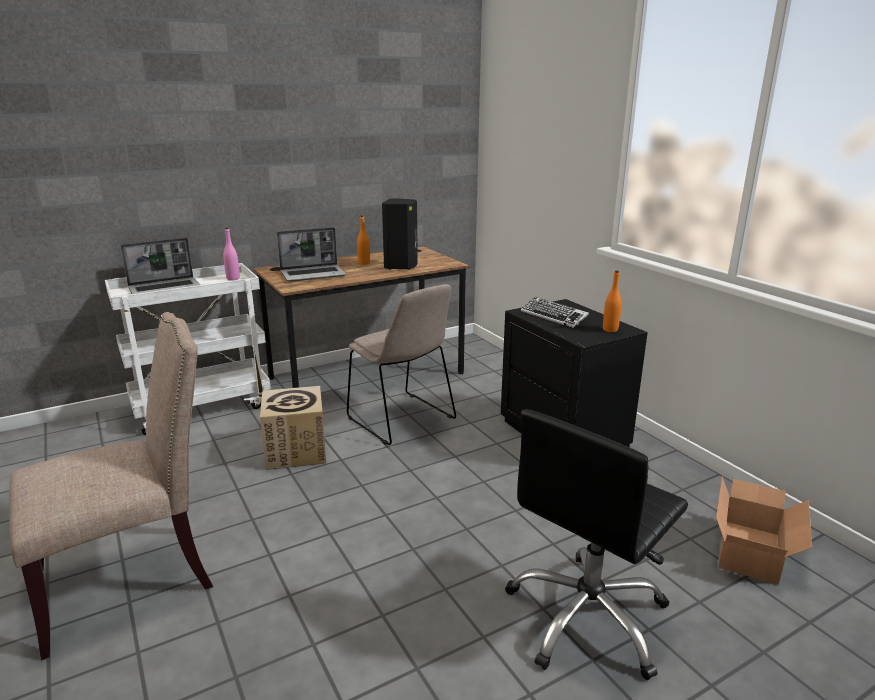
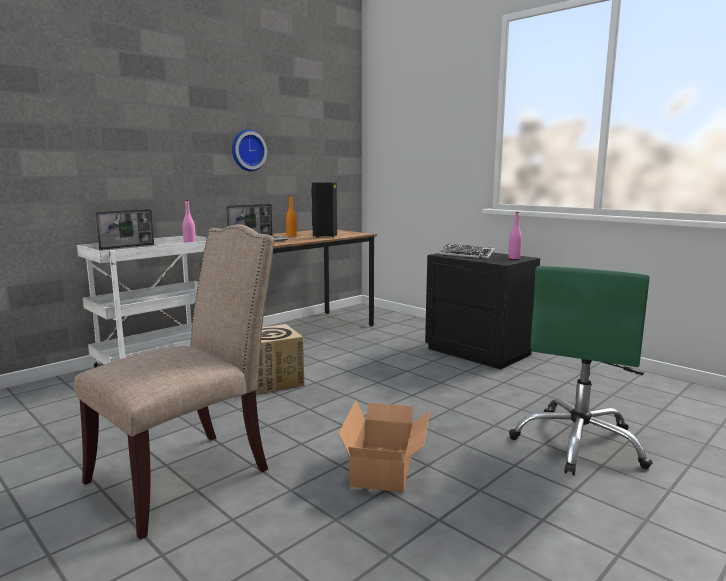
camera: 15 degrees left, 10 degrees down
(314, 157) = (247, 150): none -> wall clock
(403, 420) = (347, 355): beige chair -> none
(588, 617) = (579, 443): black office chair -> green office chair
(610, 330) = (514, 258): orange bottle -> pink bottle
(753, 551) = (656, 396): cardboard box -> cardboard box (386, 467)

